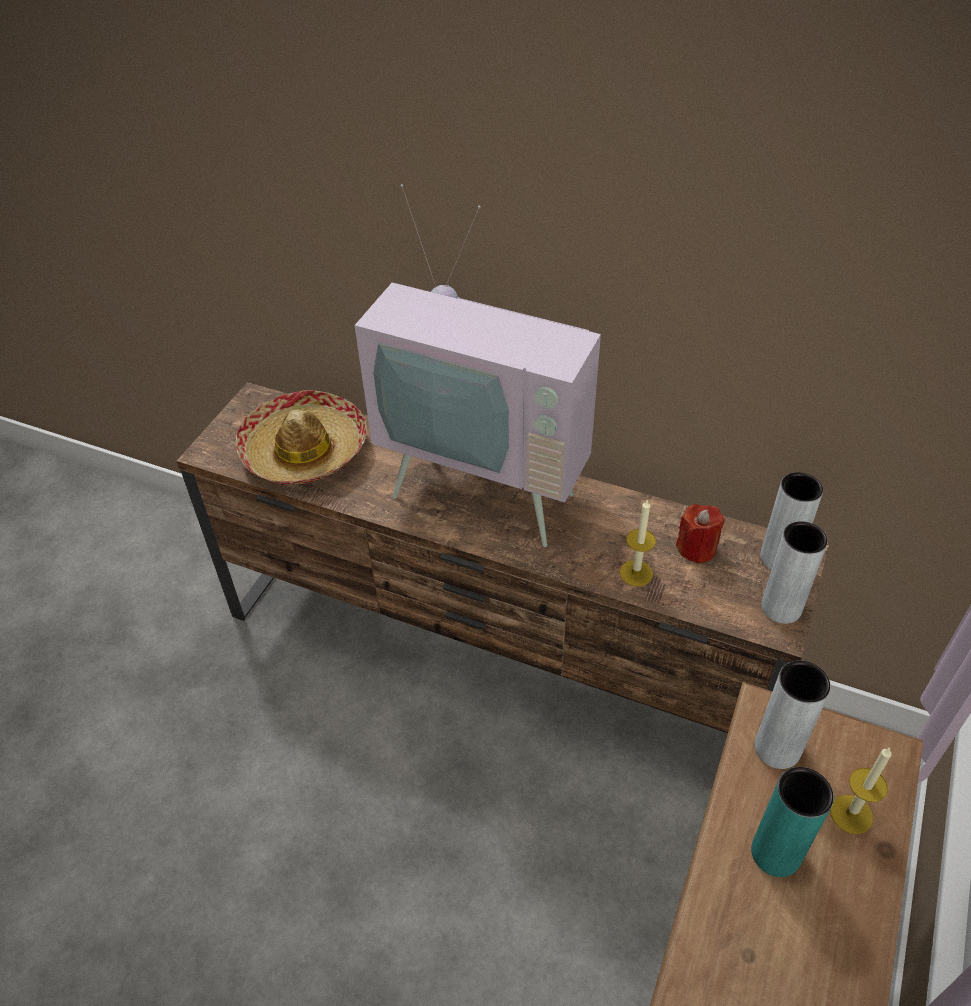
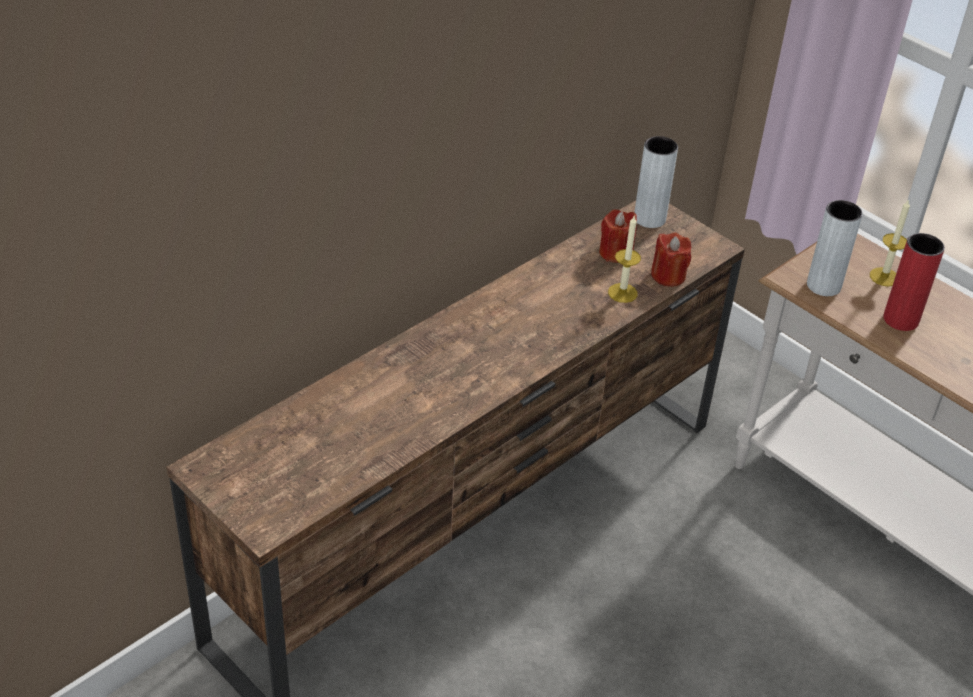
camera: 70 degrees left, 5 degrees down
(304, 450) = (323, 448): hat -> none
(490, 485) = (467, 337): television -> none
(694, 602) = (668, 276): none -> red candle
(776, 853) = (900, 319): turquoise vase -> red vase
(781, 608) = (696, 238): grey vase -> none

